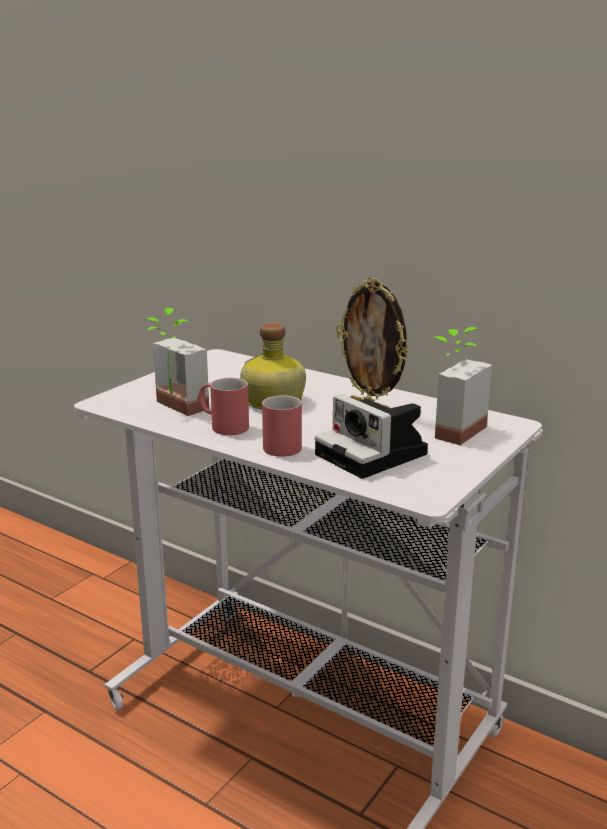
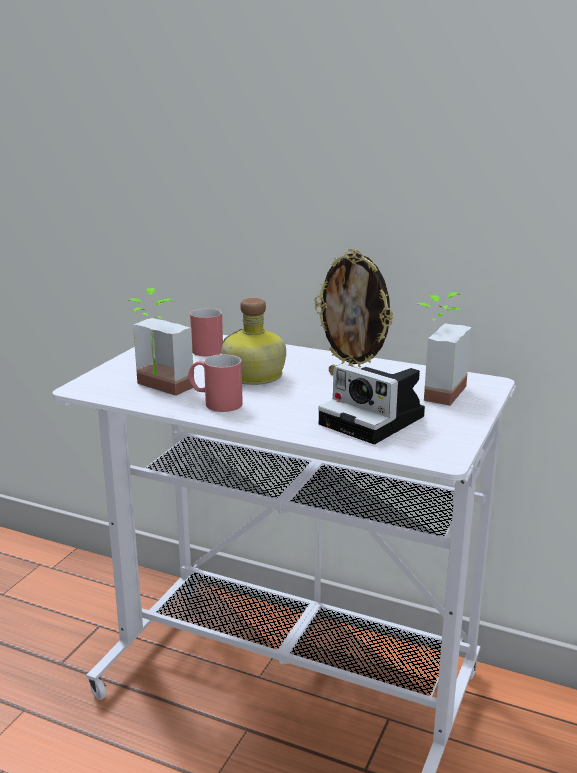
camera: 10 degrees left, 0 degrees up
(283, 444) = (283, 416): red mug -> red mug (207, 348)

